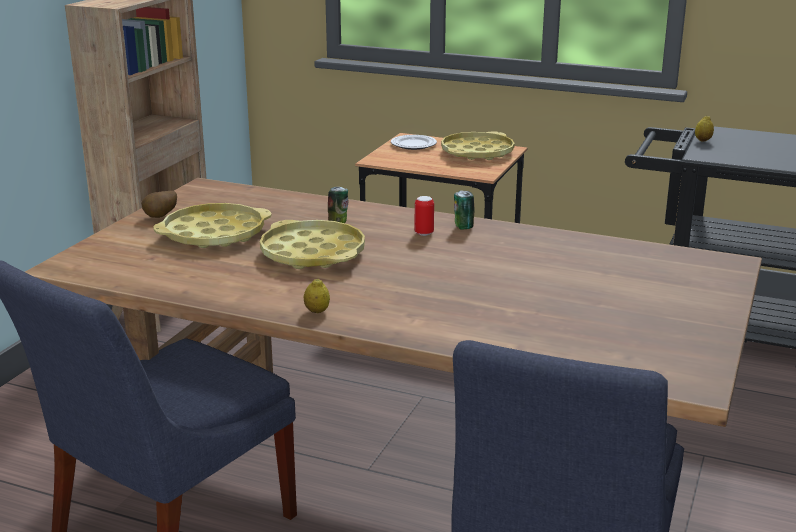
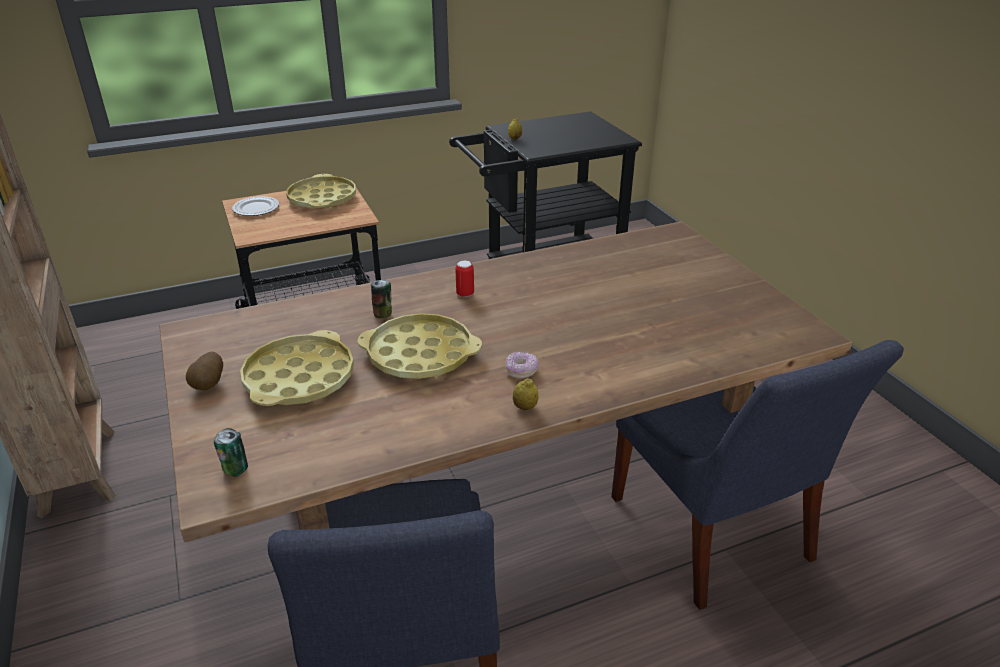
camera: 45 degrees left, 10 degrees up
(361, 292) = (521, 371): none -> donut
(463, 226) = (481, 275): can -> can (235, 470)

